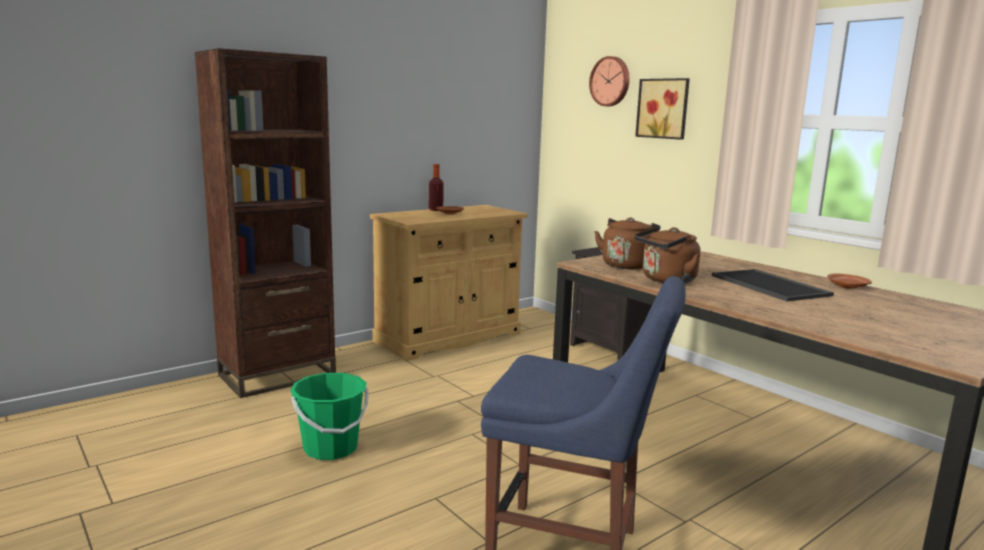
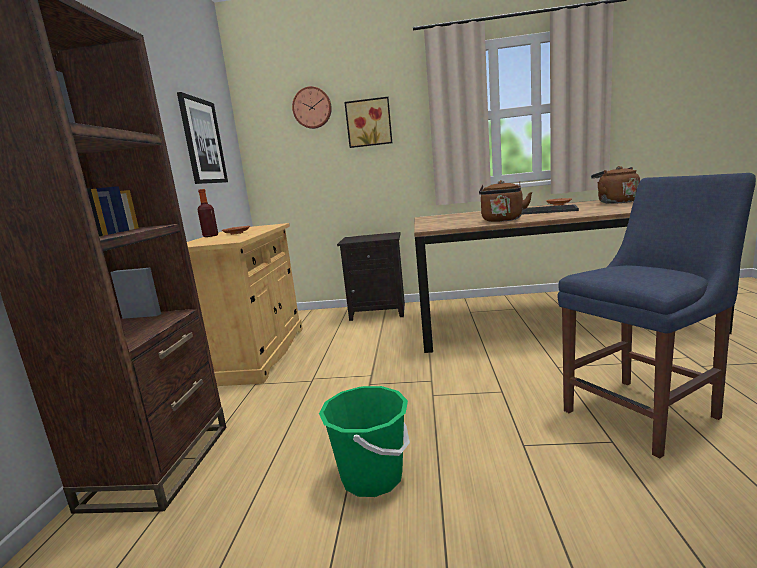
camera: 45 degrees left, 0 degrees up
(469, 114) = (203, 141): none -> picture
(627, 265) = (451, 223): brown kettle -> brown kettle (615, 202)

